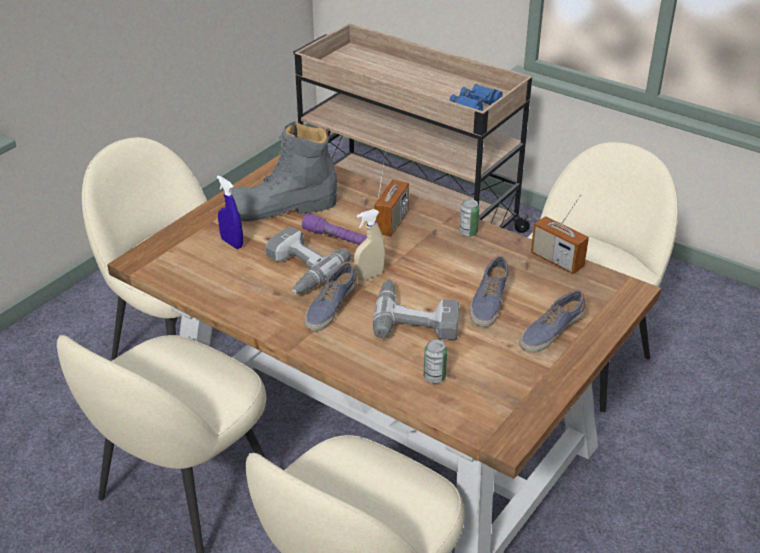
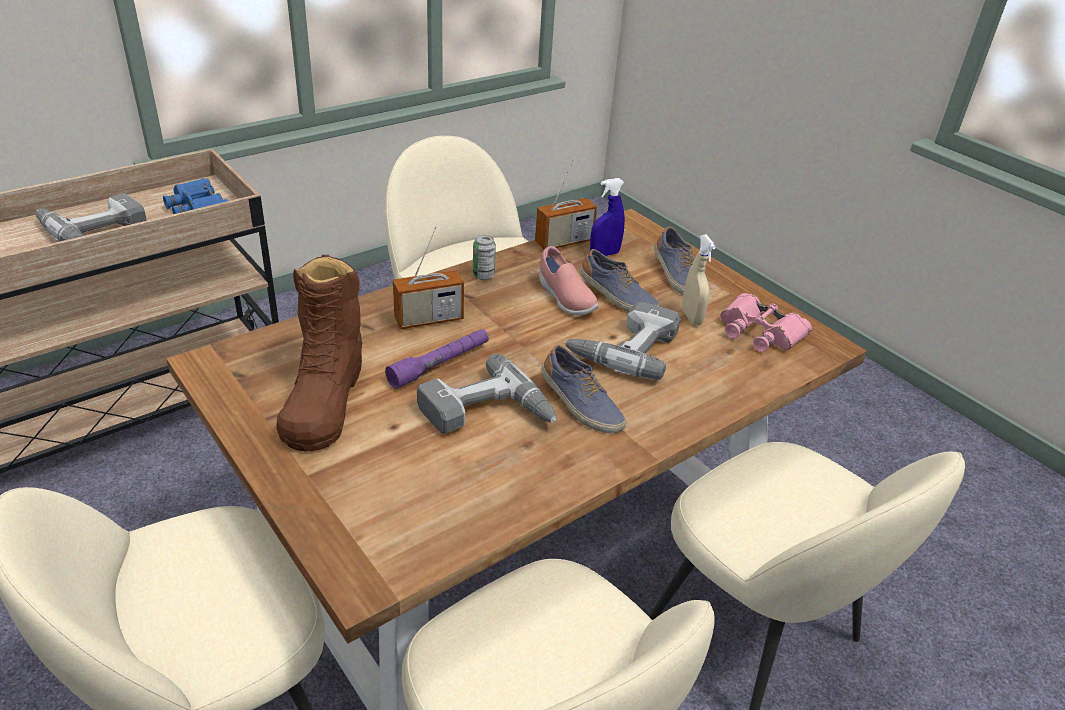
camera: 75 degrees left, 0 degrees up
(232, 243) = (382, 464): blue spray bottle -> blue spray bottle (604, 254)
(283, 207) = (325, 397): grey boot -> brown boot
(369, 275) = (529, 361): beige spray bottle -> beige spray bottle (691, 317)
(391, 223) = (429, 319): radio -> radio turned 120 degrees clockwise
(419, 82) = (91, 226): none -> power drill
(434, 377) = (730, 362): can -> none
(466, 276) = (565, 298): none -> pink shoe
(495, 391) = (760, 331): none -> pink binoculars

